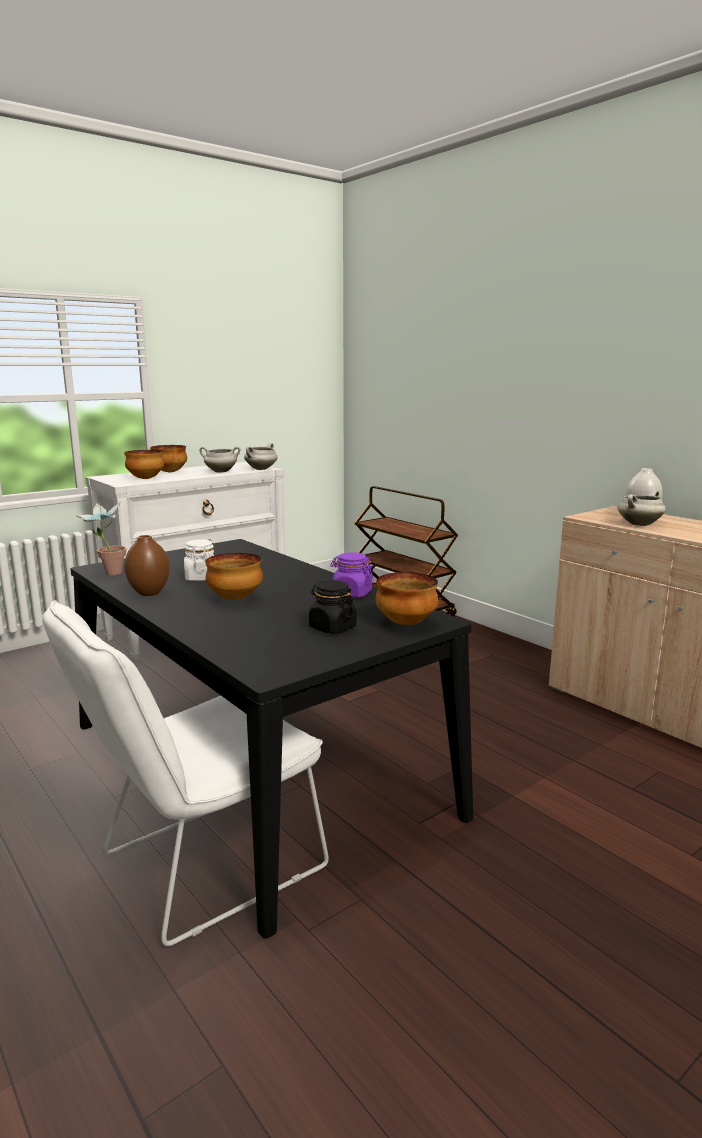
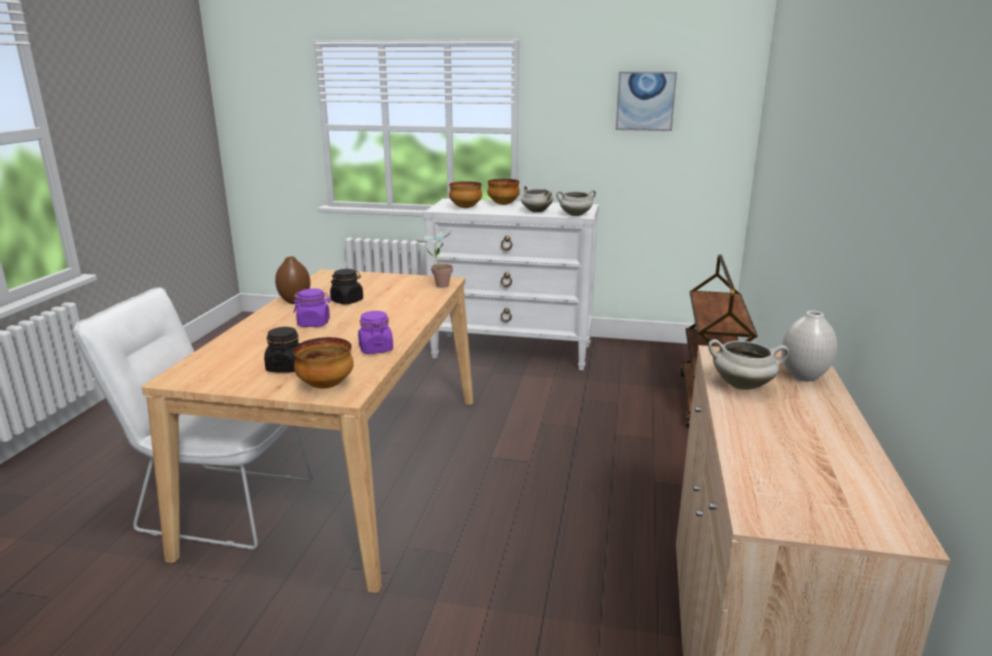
camera: 50 degrees right, 5 degrees up
(107, 574) = (320, 280): potted plant -> potted plant (437, 285)
(201, 578) = (347, 301): white jar -> black jar
(235, 598) = (314, 323): bowl -> purple jar
(254, 767) = (348, 466): black dining table -> beige dining table
(262, 362) = (645, 101): none -> picture

